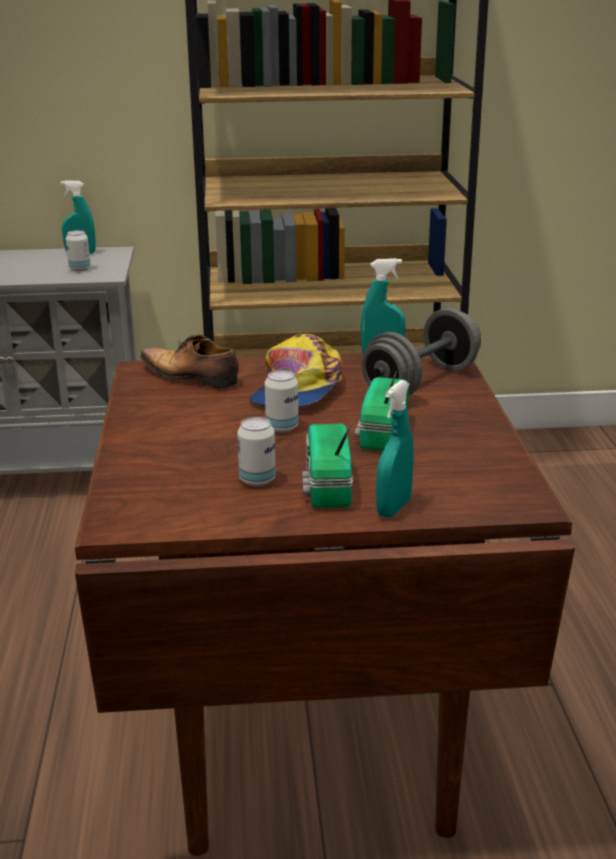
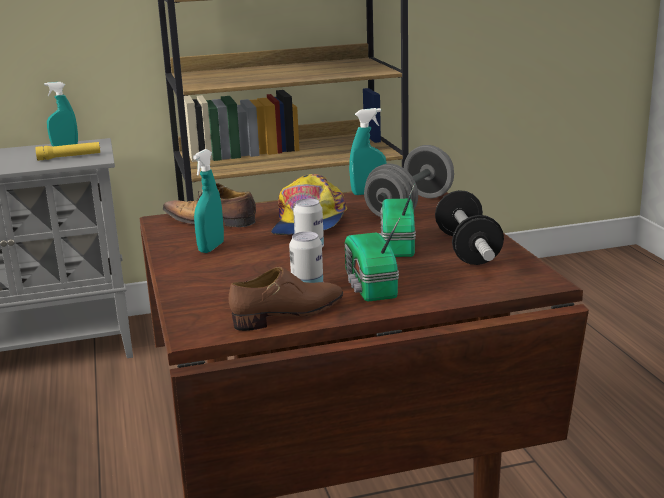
camera: 10 degrees left, 5 degrees down
(80, 269) = (69, 157): can -> yellow flashlight
(222, 513) = (289, 314): none -> brown shoe
(393, 508) = (433, 295): turquoise spray bottle -> turquoise spray bottle (211, 248)
(461, 449) = (467, 249): none -> dumbbell

